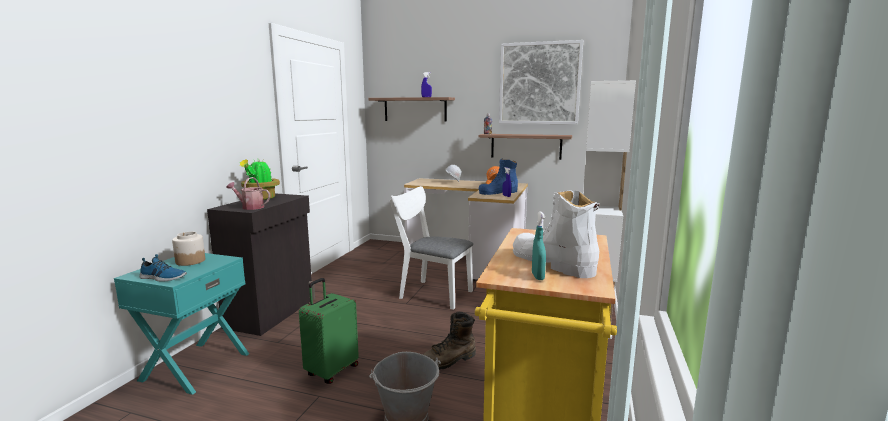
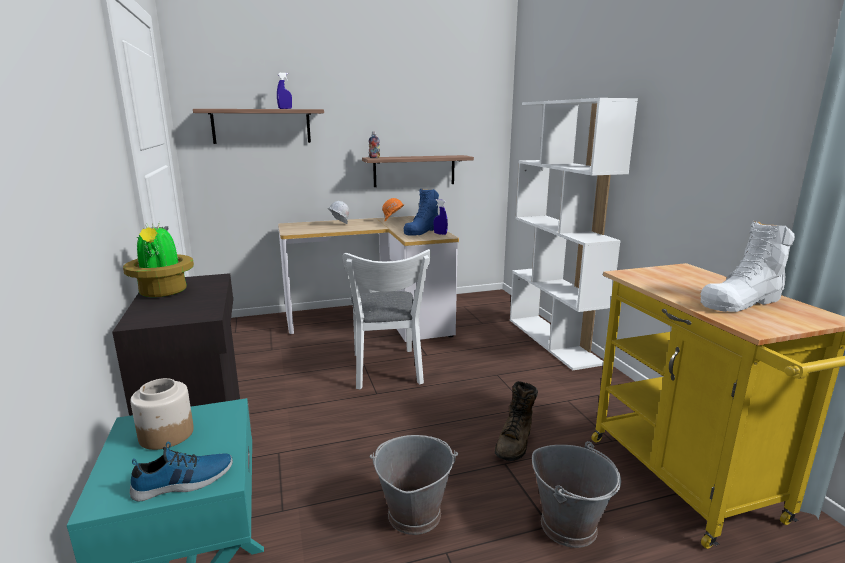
camera: 35 degrees left, 5 degrees up
(250, 207) = (190, 311): watering can -> none
(331, 371) = (413, 514): green suitcase -> grey bucket
(431, 293) = (387, 371): white chair -> white chair turned 90 degrees counterclockwise
(537, 277) = (775, 319): turquoise spray bottle -> none
(539, 83) = (426, 94): picture -> none
(552, 263) = (741, 302): white boot -> white boot turned 45 degrees counterclockwise

